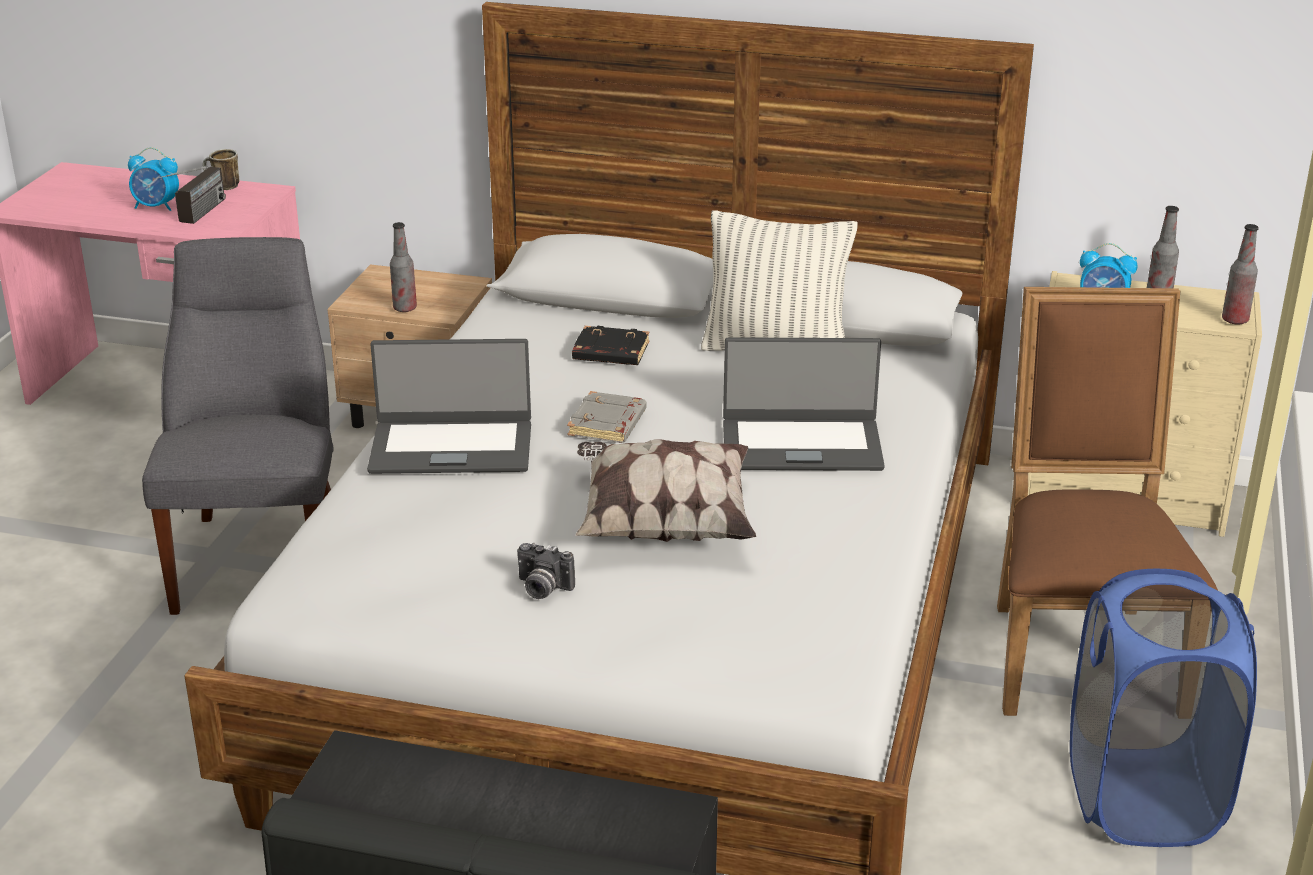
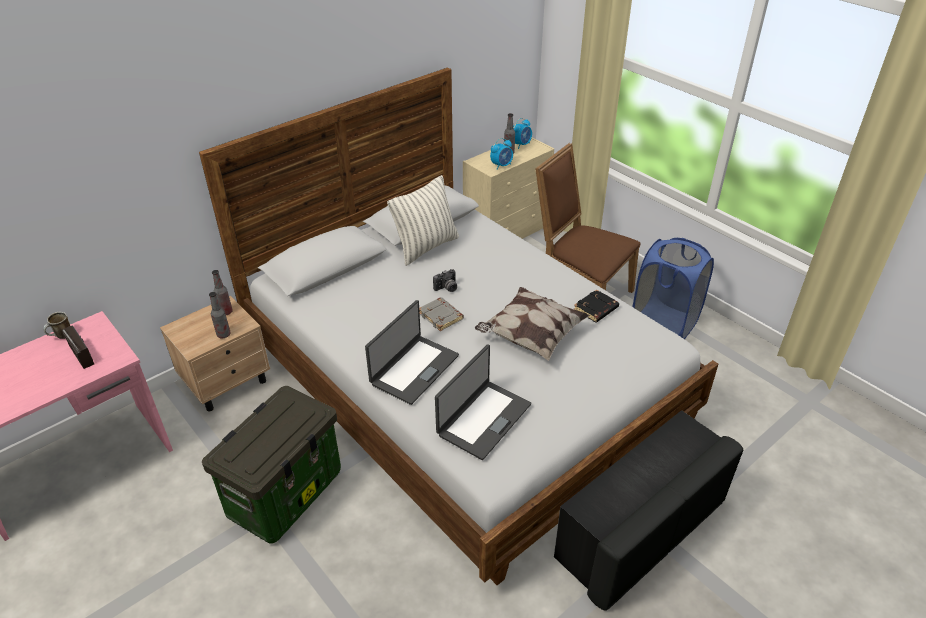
camera: 55 degrees left, 10 degrees up
(156, 207) = (49, 371): alarm clock -> alarm clock (521, 144)
(262, 555) = (286, 493): grey chair -> storage box
(542, 589) = (553, 390): camera -> camera (447, 288)
(609, 353) = (379, 289): black book -> black book (596, 309)
(801, 444) = (507, 276): laptop -> laptop (483, 419)
(1235, 320) = (539, 147): bottle -> bottle (226, 312)

